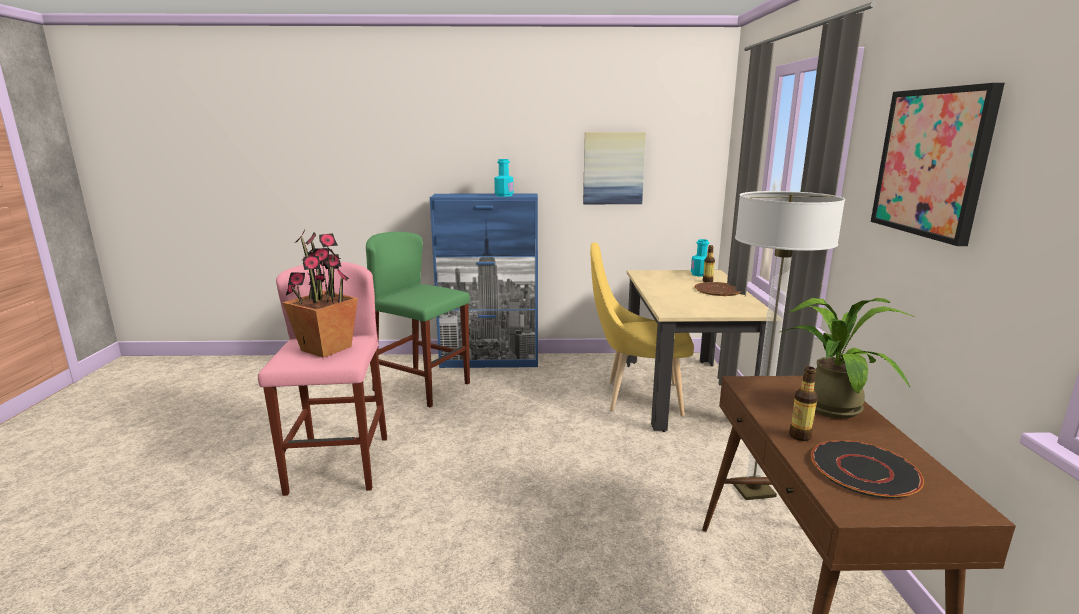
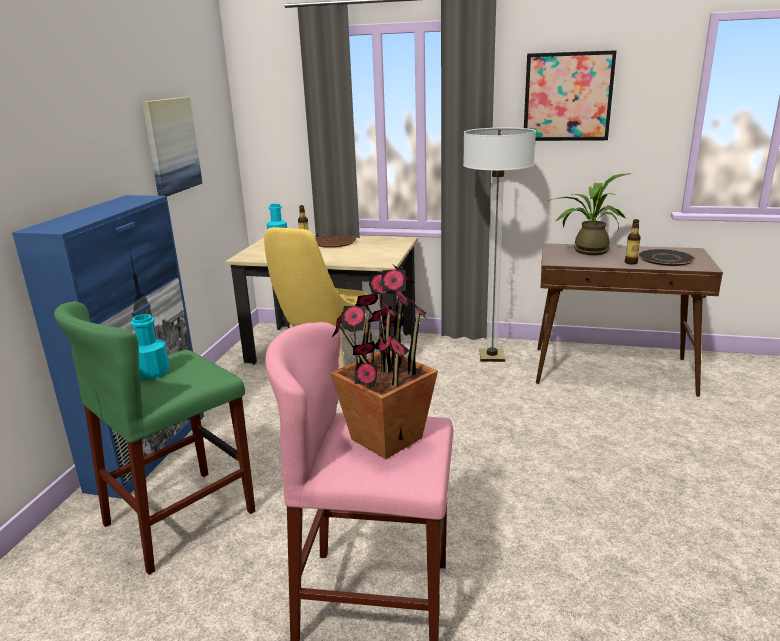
camera: 75 degrees left, 5 degrees up
(504, 195) = (123, 205): turquoise bottle -> turquoise bottle (153, 373)

